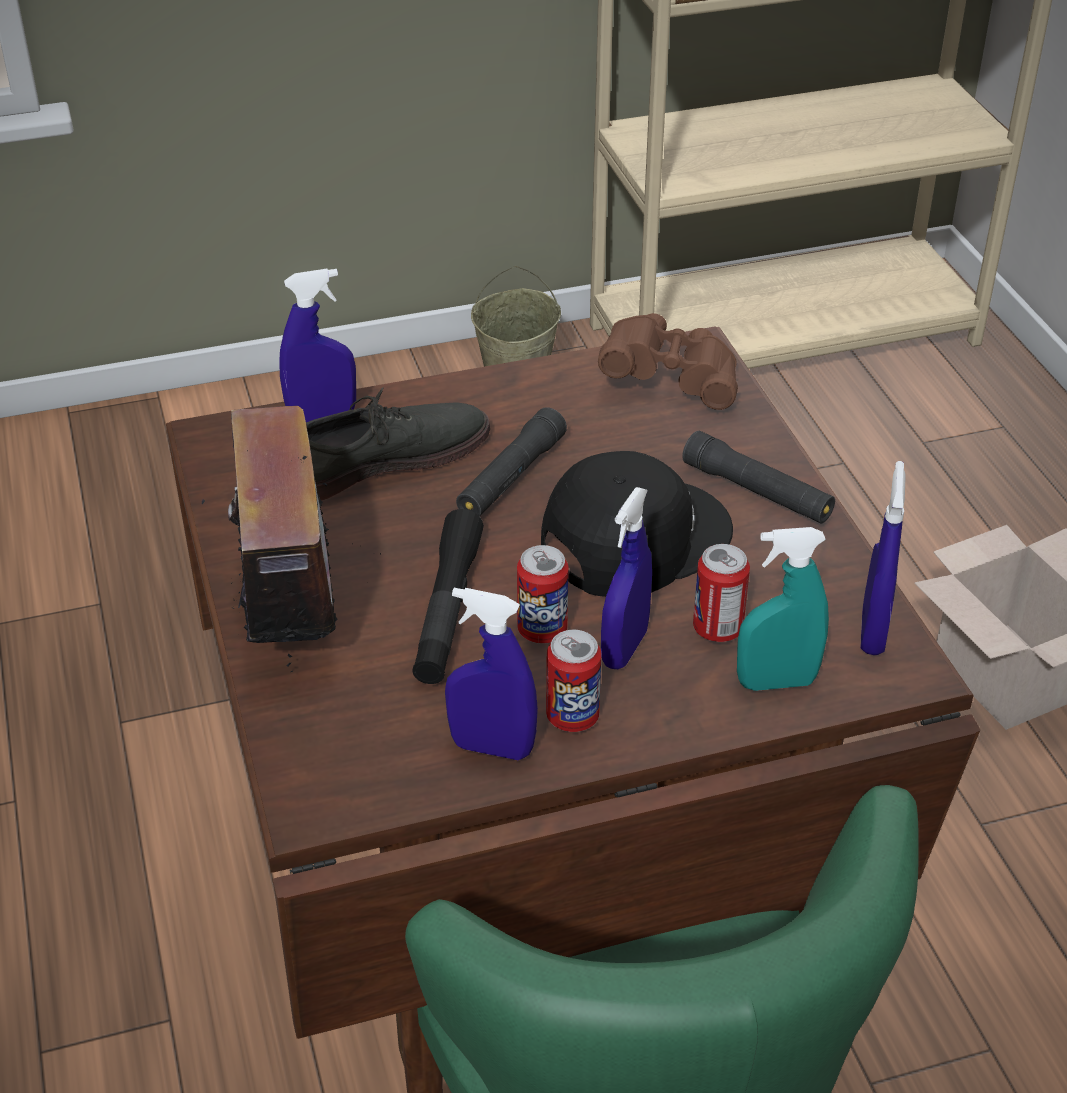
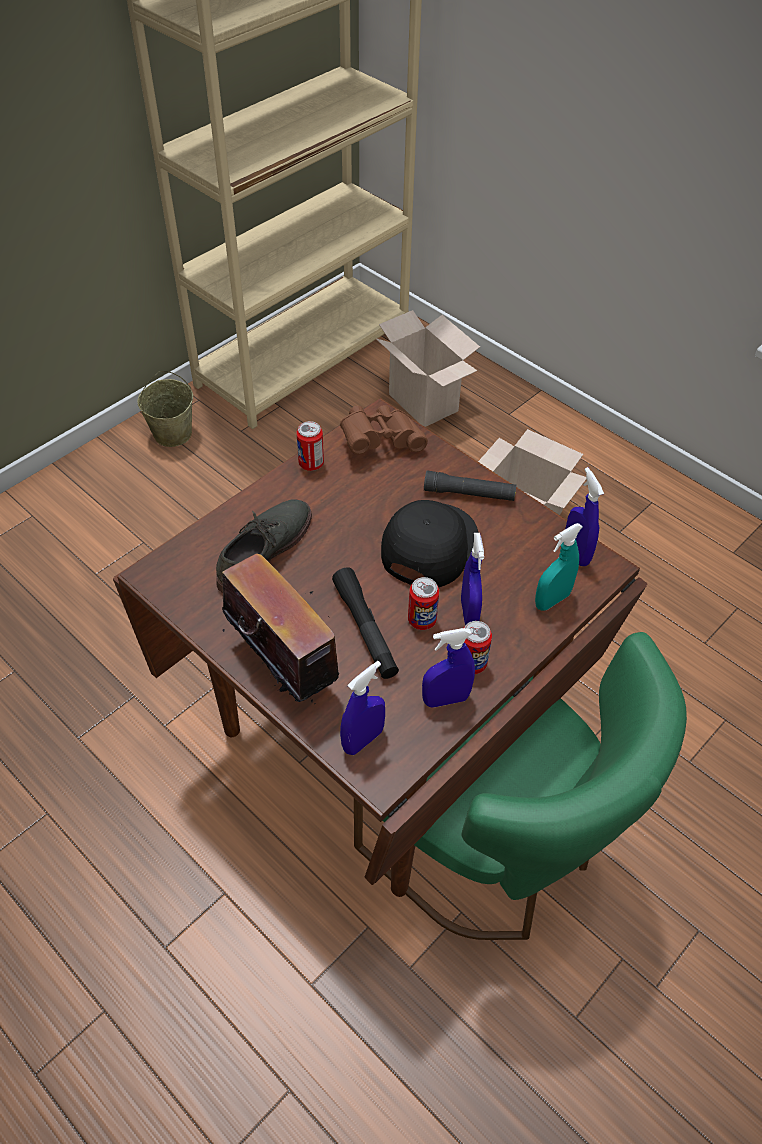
camera: 30 degrees left, 10 degrees up
(322, 416) = (208, 536): blue spray bottle -> blue spray bottle (363, 740)
(511, 477) = (340, 534): black flashlight -> none
(717, 629) = (505, 582): can -> can (311, 464)
(944, 458) = (426, 403): none -> cardboard box

